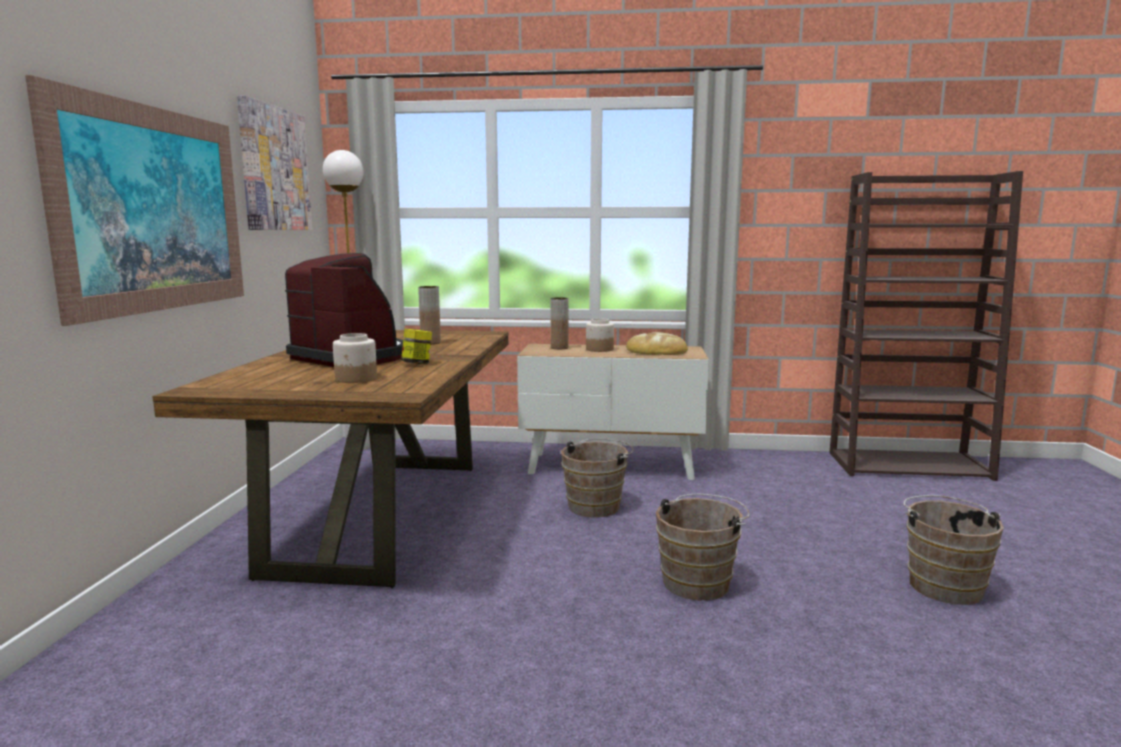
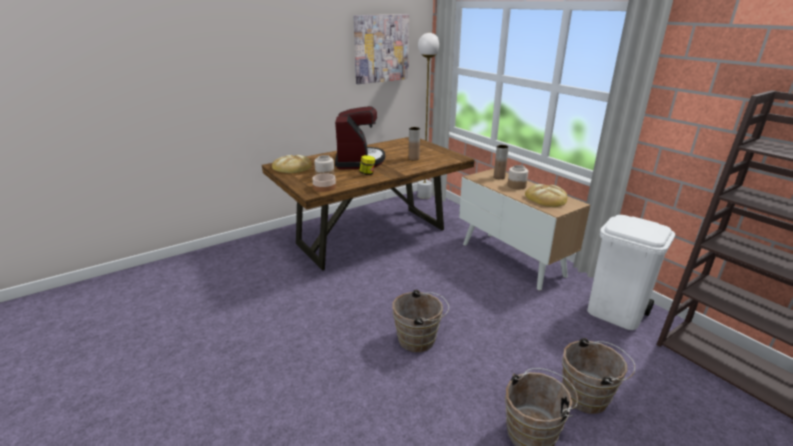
camera: 50 degrees right, 15 degrees up
(156, 209) = (292, 82): picture -> none
(246, 384) = (292, 167): none -> bread
(401, 386) = (325, 187): none -> bowl
(597, 505) = (457, 277): brown bucket -> brown bucket (589, 396)
(781, 468) = (616, 313): none -> white trash can

